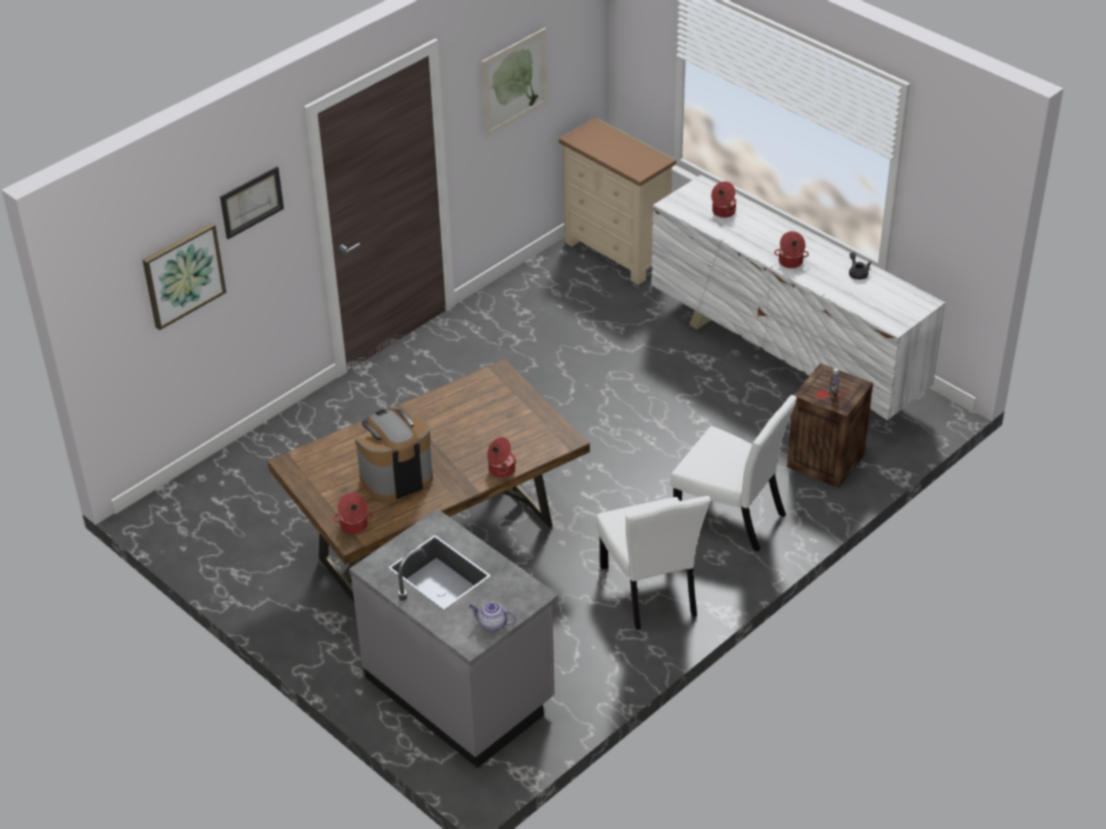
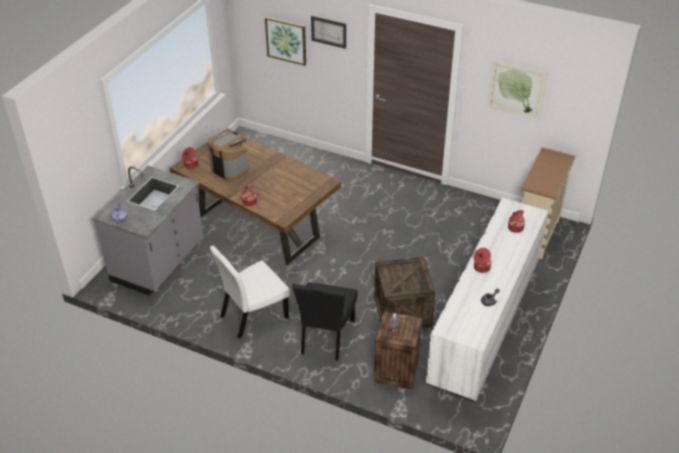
camera: 70 degrees right, 0 degrees up
(712, 425) = (402, 311): none -> crate
(728, 516) = (326, 335): white chair -> black chair

